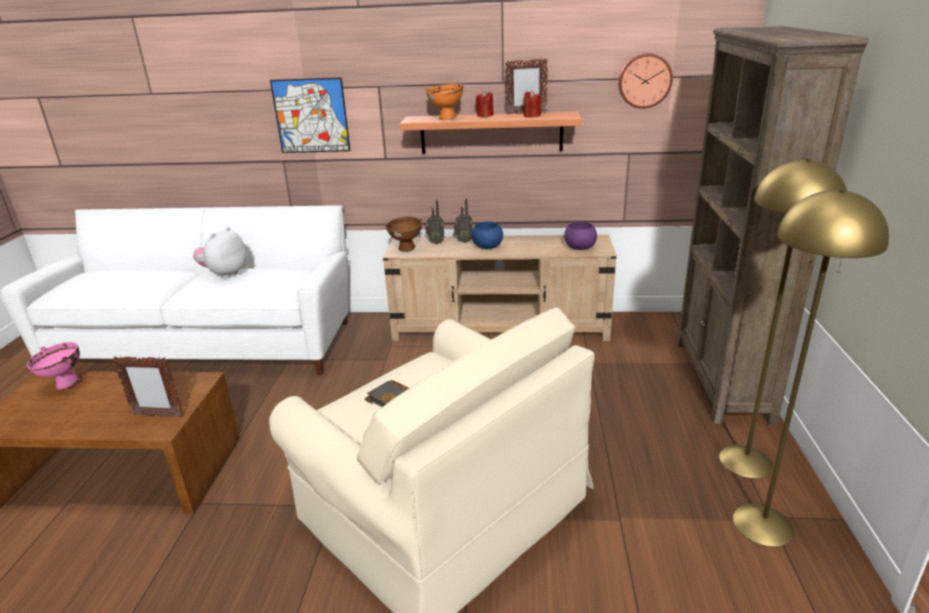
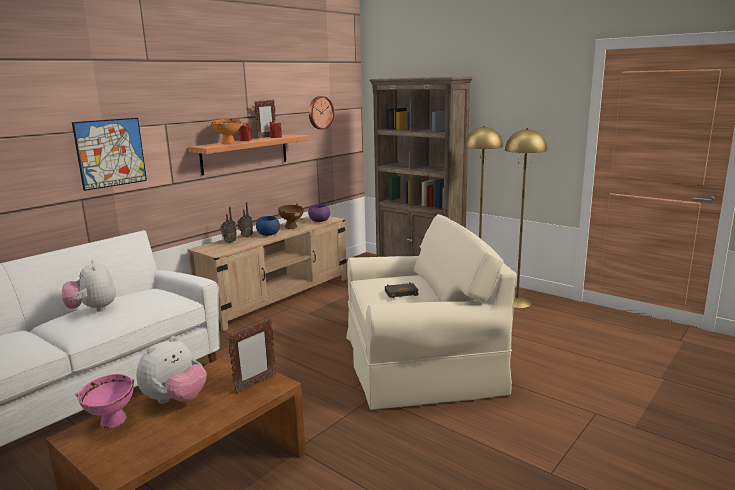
camera: 55 degrees left, 10 degrees down
(112, 391) = (175, 400): none -> plush toy
(406, 249) = (220, 250): brown bowl -> brown bowl (292, 227)

